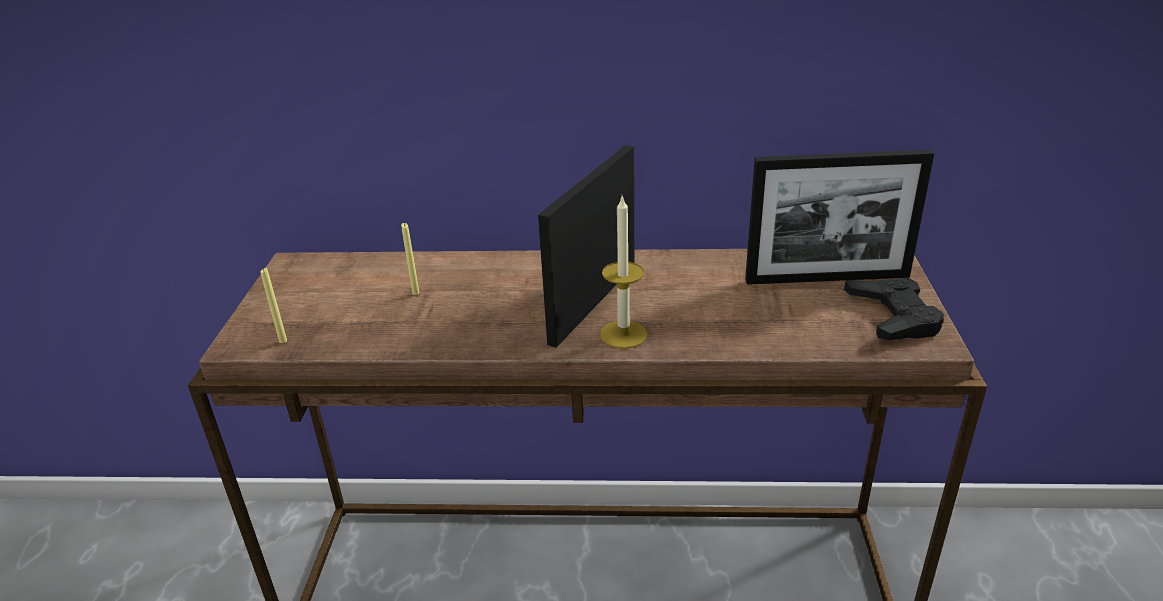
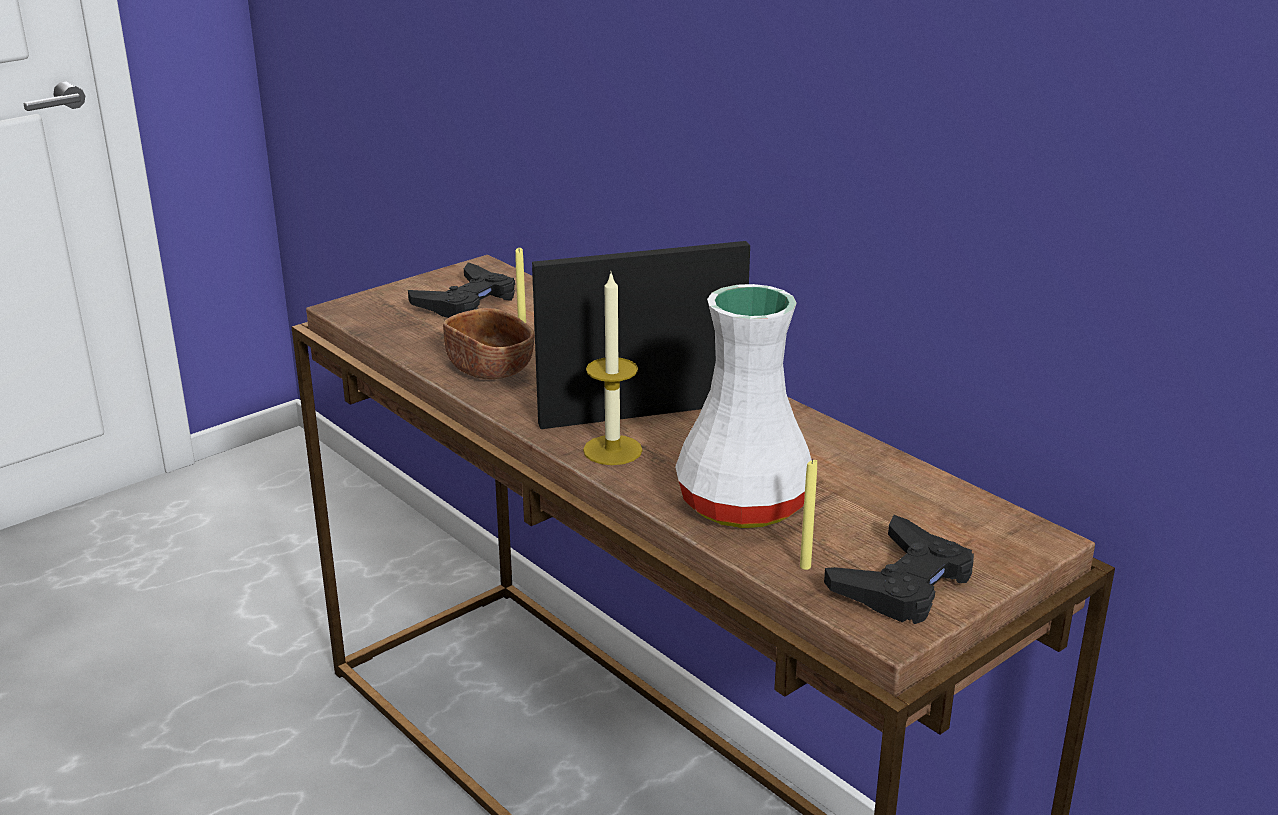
camera: 45 degrees right, 5 degrees down
(283, 341) = (374, 320): yellow candle -> yellow candle (805, 566)
(330, 292) = (466, 302): none -> black game controller
(442, 327) = (490, 368): none -> brown bowl
(753, 322) = (746, 506): none -> white vase
(827, 278) = (913, 515): picture frame -> none

